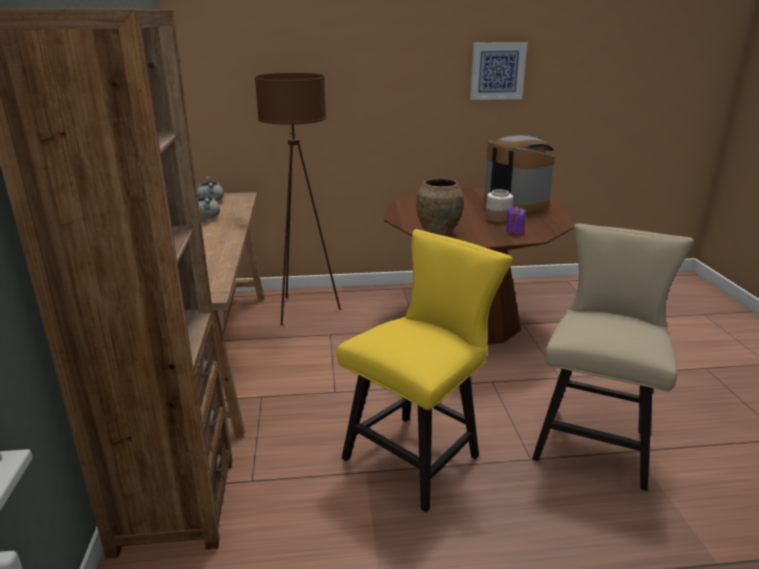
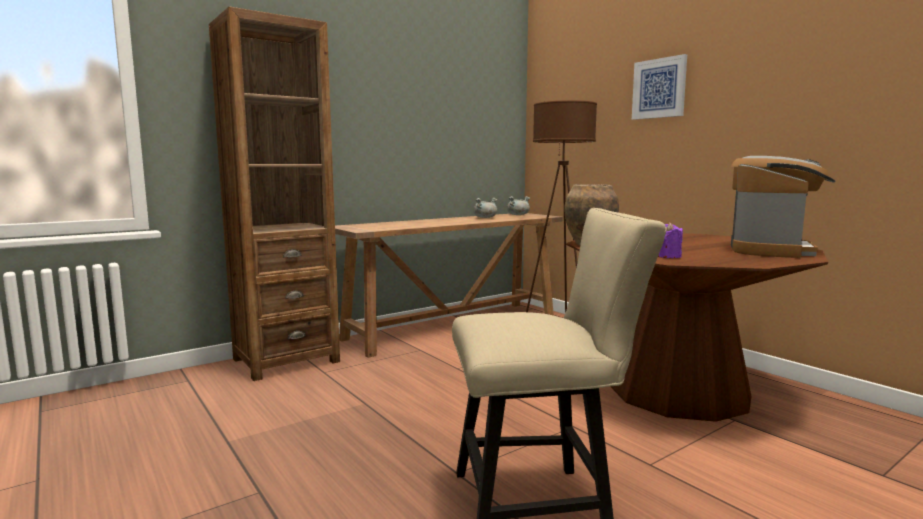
camera: 60 degrees right, 15 degrees down
(419, 454) = (408, 417): yellow chair -> none
(497, 71) = (816, 88): picture -> picture (659, 88)
(497, 218) = (693, 250): jar -> none

